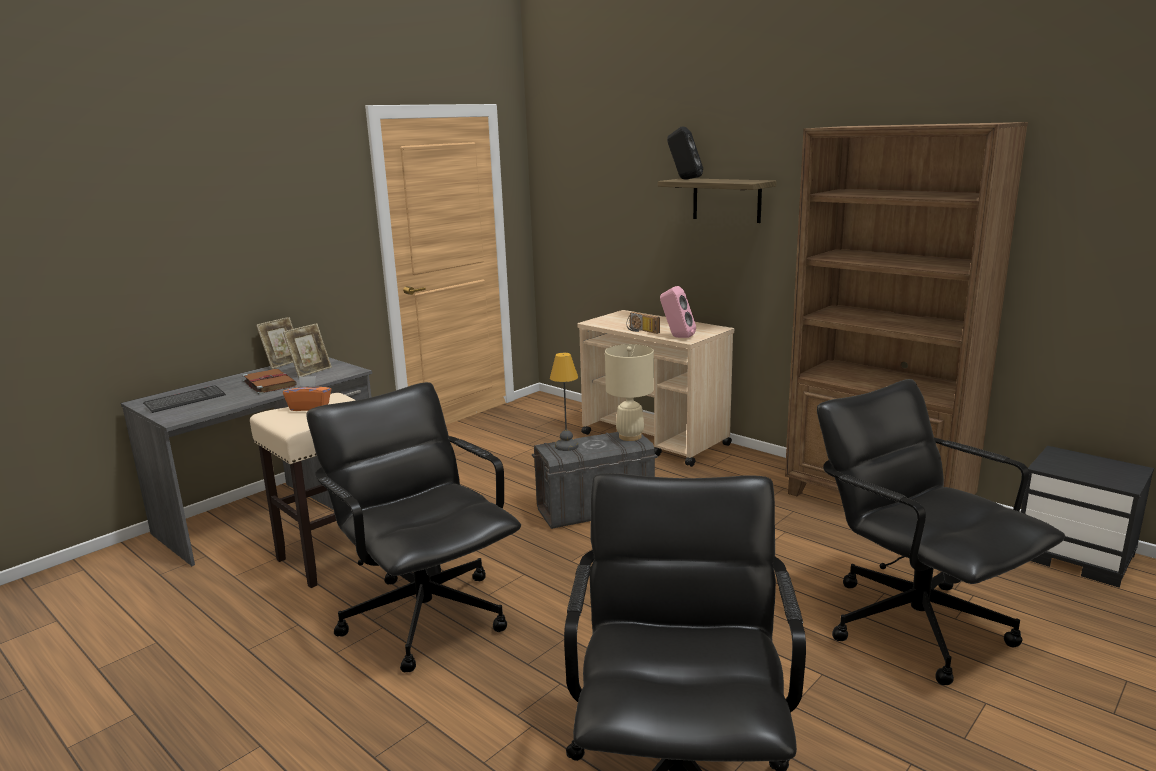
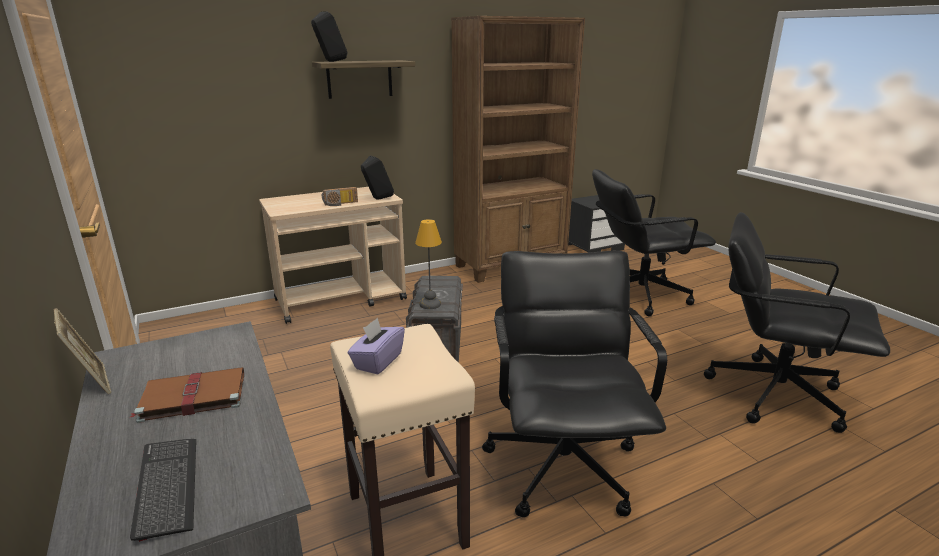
camera: 70 degrees left, 5 degrees up
(310, 407) = (377, 361): orange tissue box -> purple tissue box
(311, 371) = (184, 361): picture frame -> none
(426, 616) = (563, 465): black office chair -> black office chair turned 105 degrees clockwise
(630, 436) = (437, 280): beige table lamp -> none
(676, 337) = (377, 199): pink speaker -> black speaker

